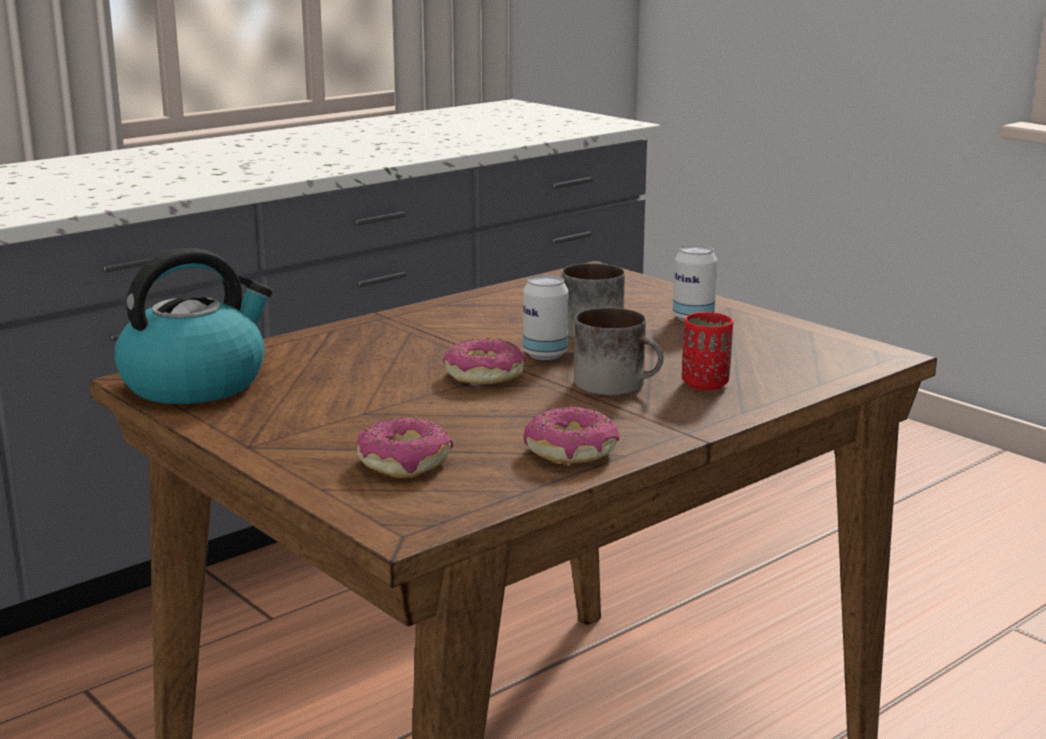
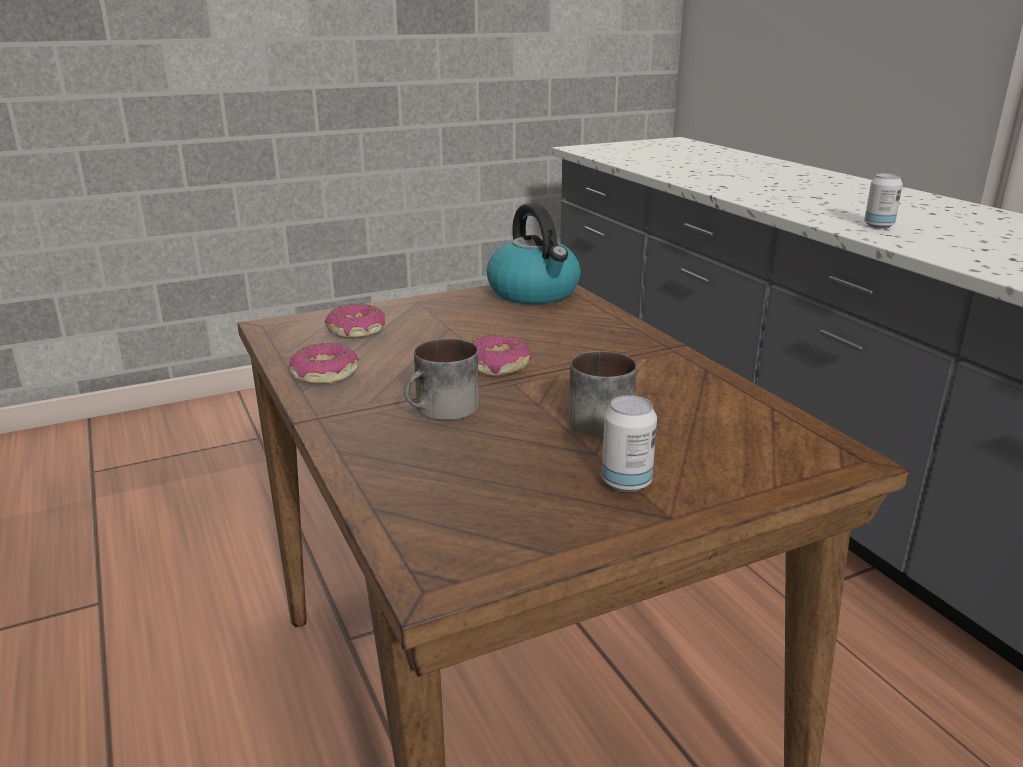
camera: 105 degrees right, 5 degrees up
(545, 354) = (537, 393): can -> can (878, 226)
(705, 384) = (416, 447): red cup -> none

